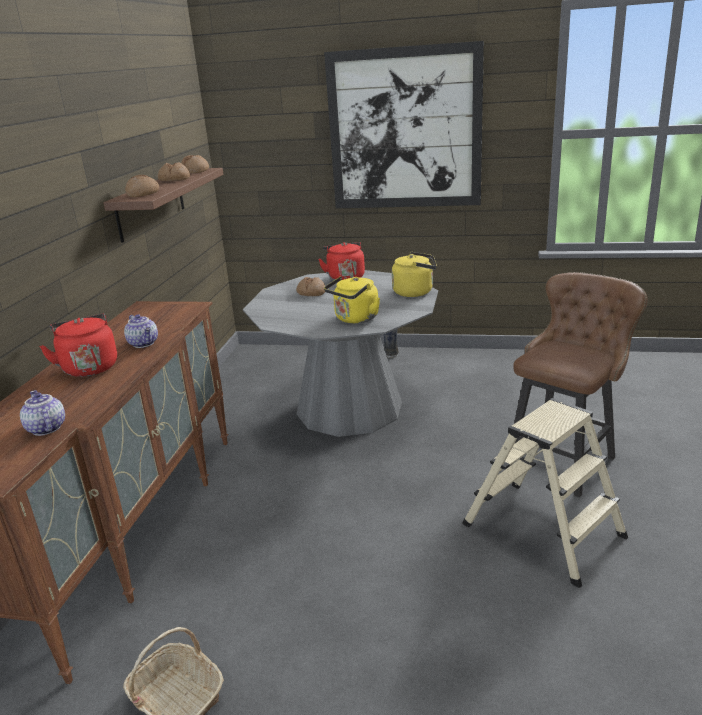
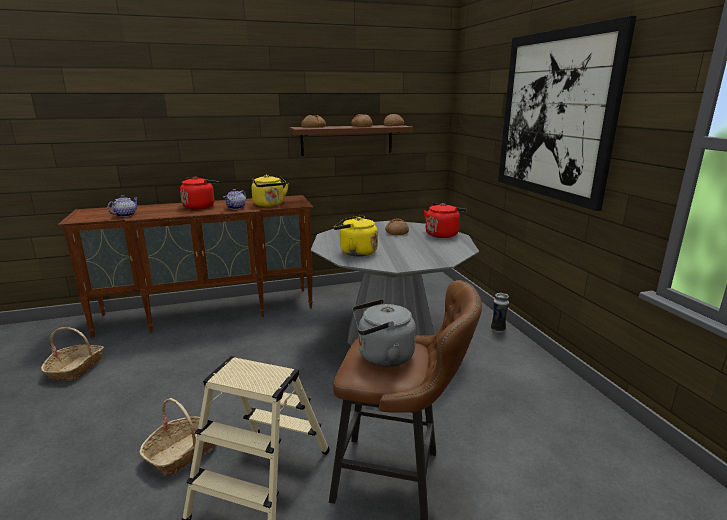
camera: 60 degrees right, 5 degrees down
(415, 292) = (437, 259): yellow kettle -> yellow kettle (269, 205)
(469, 581) = (182, 452): none -> basket
(565, 355) = (382, 357): none -> grey kettle

